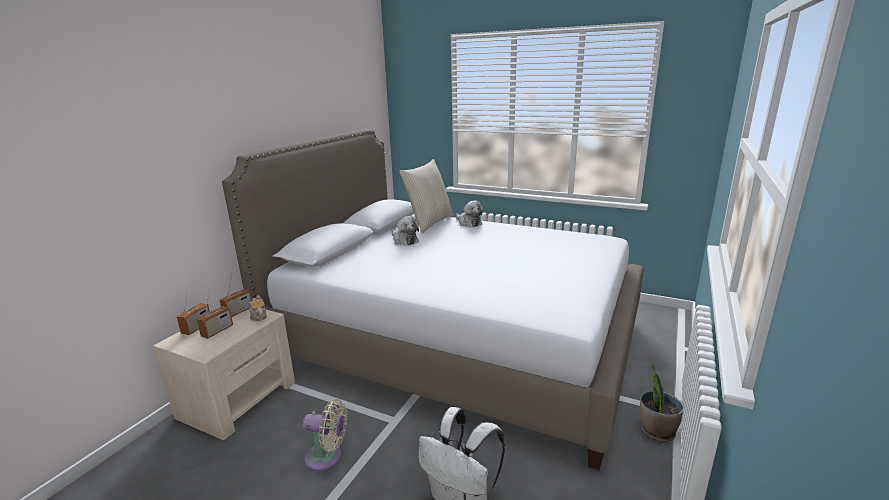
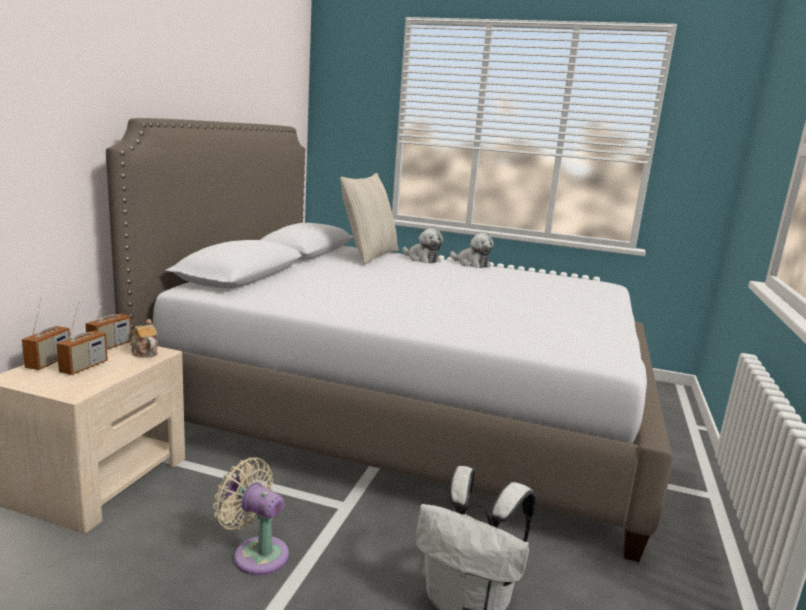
camera: 10 degrees left, 5 degrees down
(327, 457) = (256, 553): beige fan -> beige fan turned 150 degrees counterclockwise
(404, 240) = (344, 270): plush toy -> plush toy (471, 264)
(656, 431) = (695, 516): potted plant -> none

